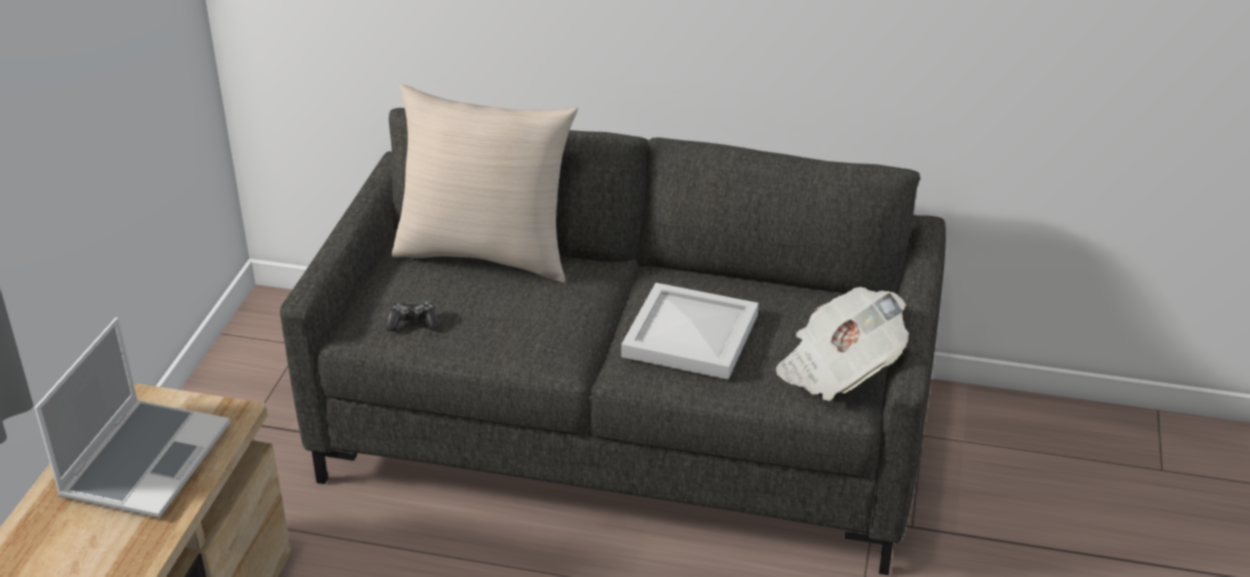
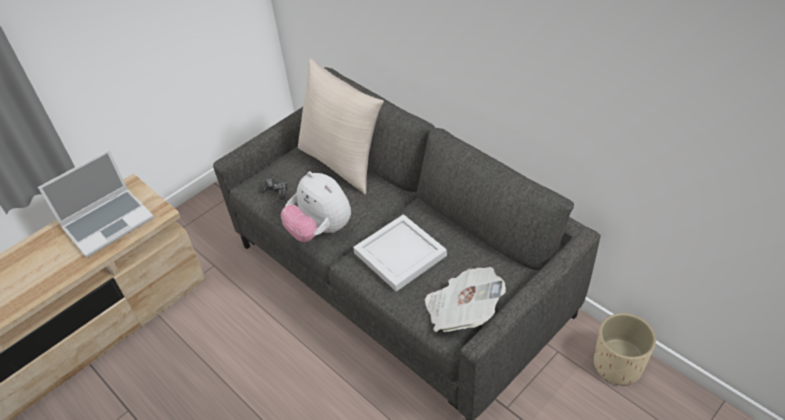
camera: 35 degrees right, 10 degrees up
(539, 348) = (320, 230): none -> plush toy
(1008, 421) = (618, 365): none -> beige planter

